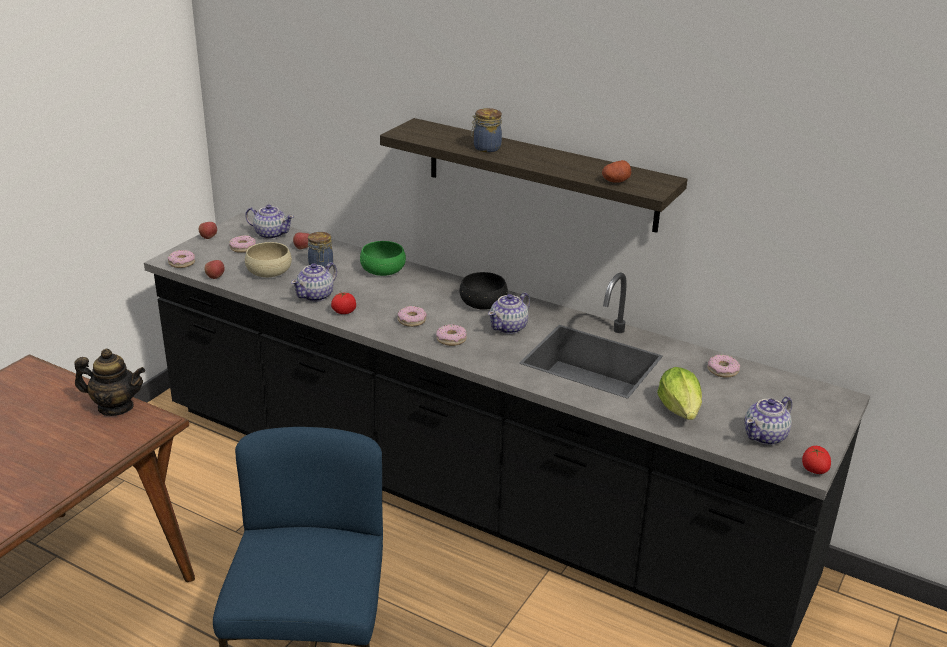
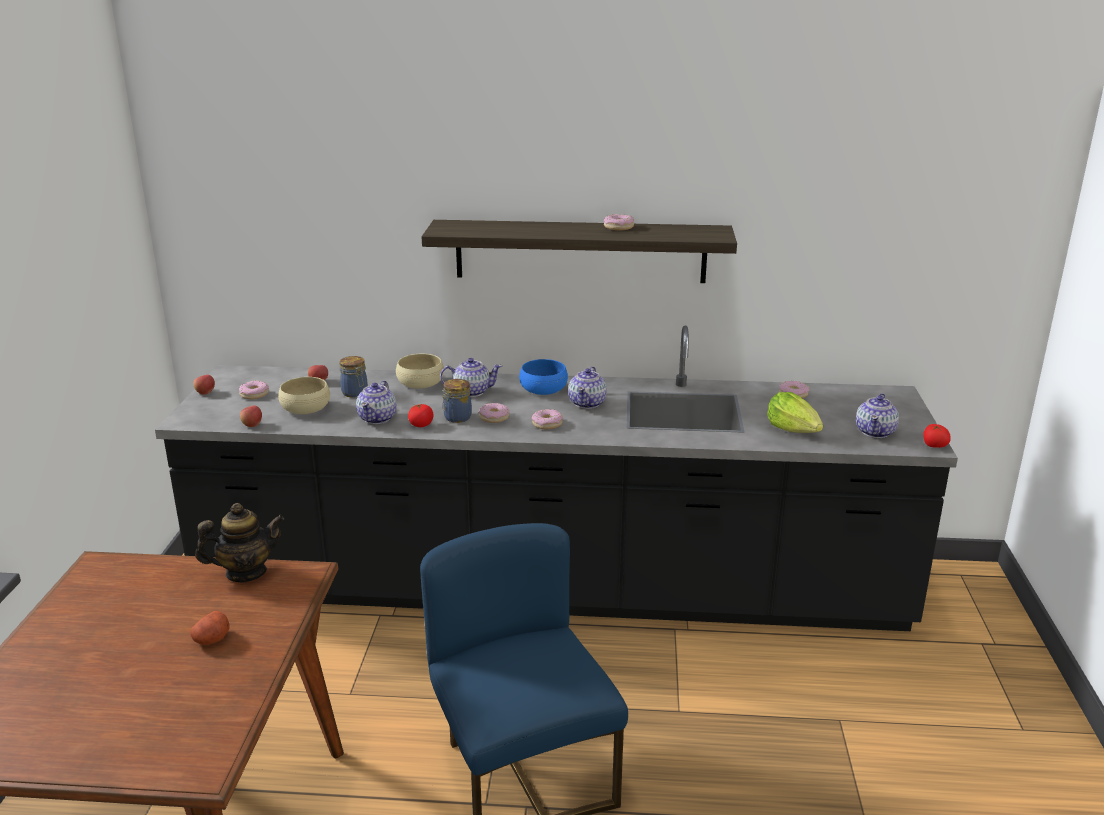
camera: 25 degrees left, 5 degrees down
(181, 263) = (200, 421): donut -> donut (618, 227)
(271, 234) = (271, 377): teapot -> teapot (471, 391)
(383, 270) = (420, 383): green bowl -> beige bowl
(483, 303) = (543, 389): black bowl -> blue bowl
(485, 148) = (535, 230): jar -> jar (456, 418)
(616, 181) = (680, 235): potato -> potato (212, 639)

